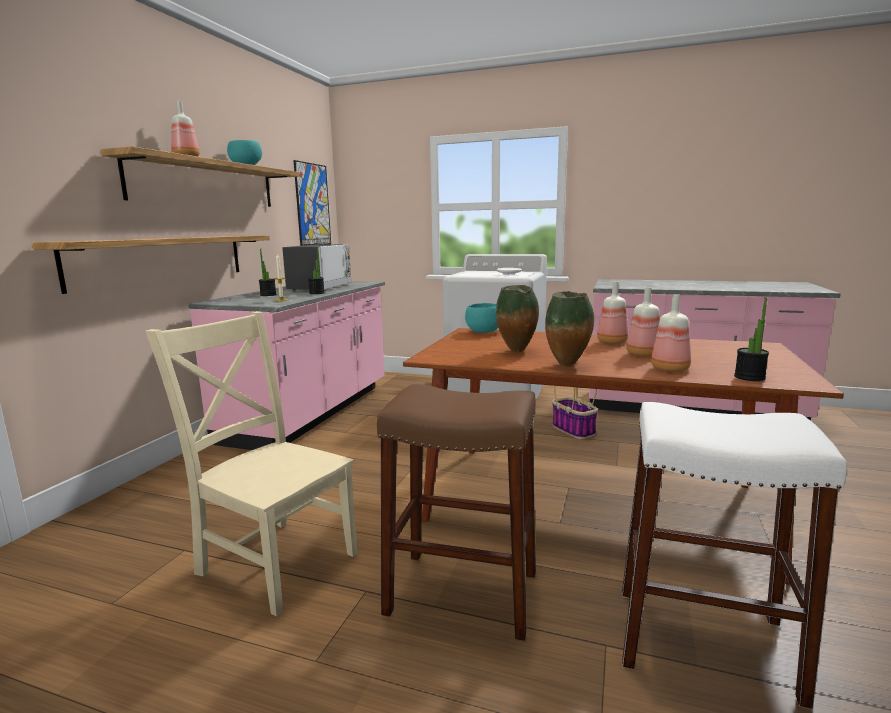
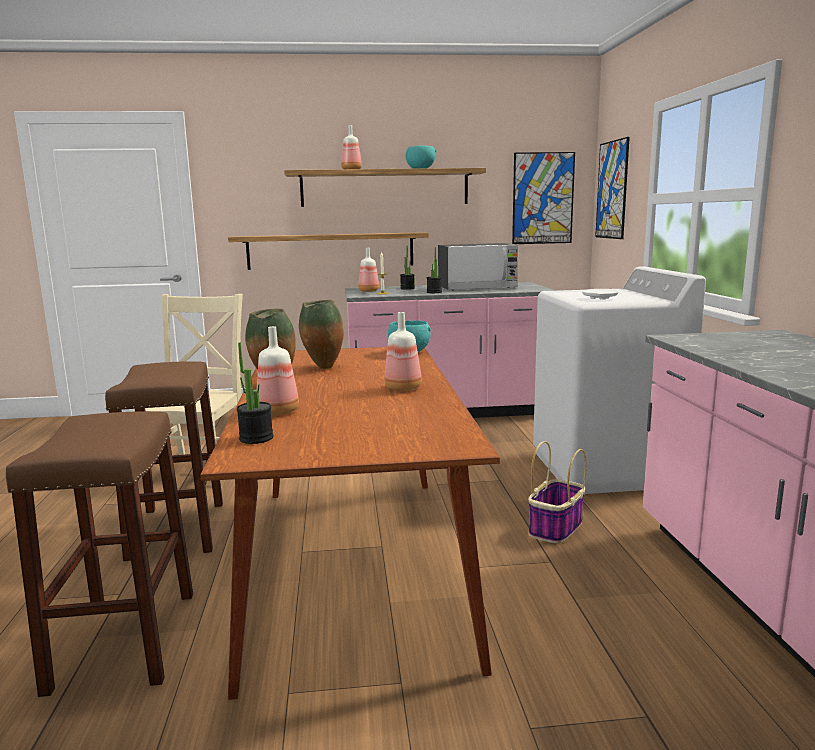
camera: 65 degrees right, 0 degrees up
(370, 200) = (612, 190): none -> picture
(643, 354) = (344, 401): bottle -> bottle (368, 291)
(703, 642) = (125, 639): white stool -> brown stool

